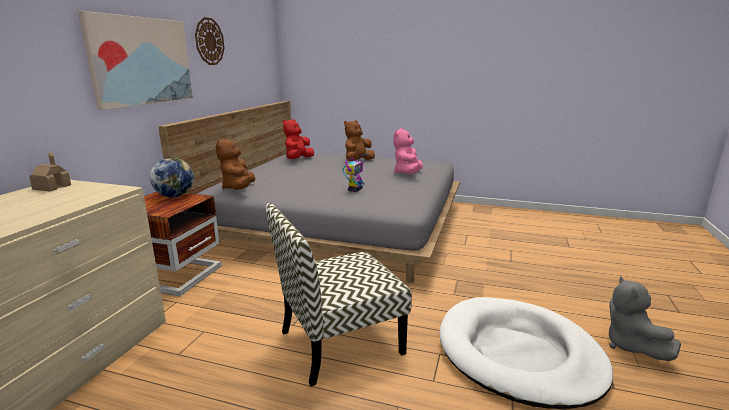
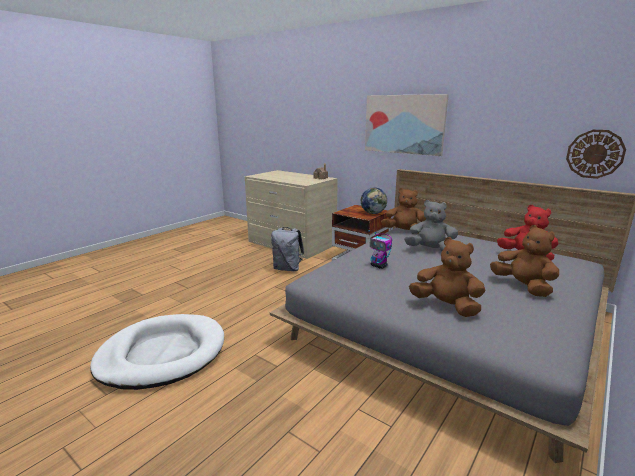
camera: 110 degrees right, 0 degrees up
(209, 41) = (486, 109): wall clock -> wall clock (595, 154)
(217, 330) = (287, 269): none -> grey backpack
(339, 343) = (244, 296): chair -> none
(408, 173) = (446, 306): pink plush toy -> brown plush toy
(630, 346) = (92, 424): grey plush toy -> grey plush toy (430, 250)

